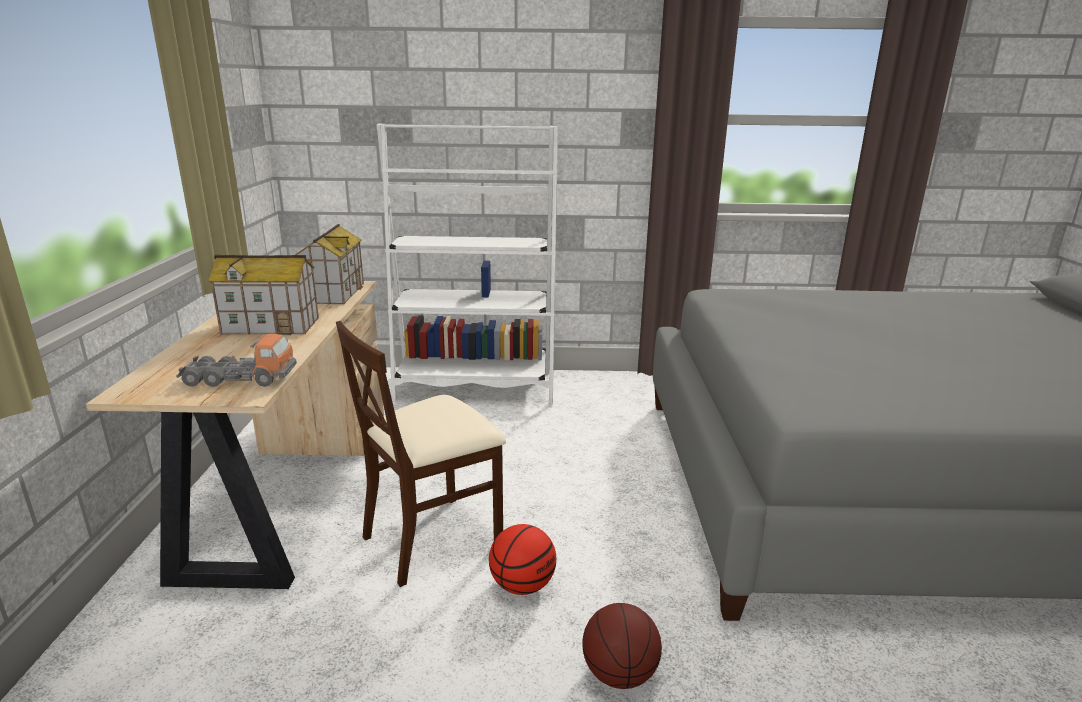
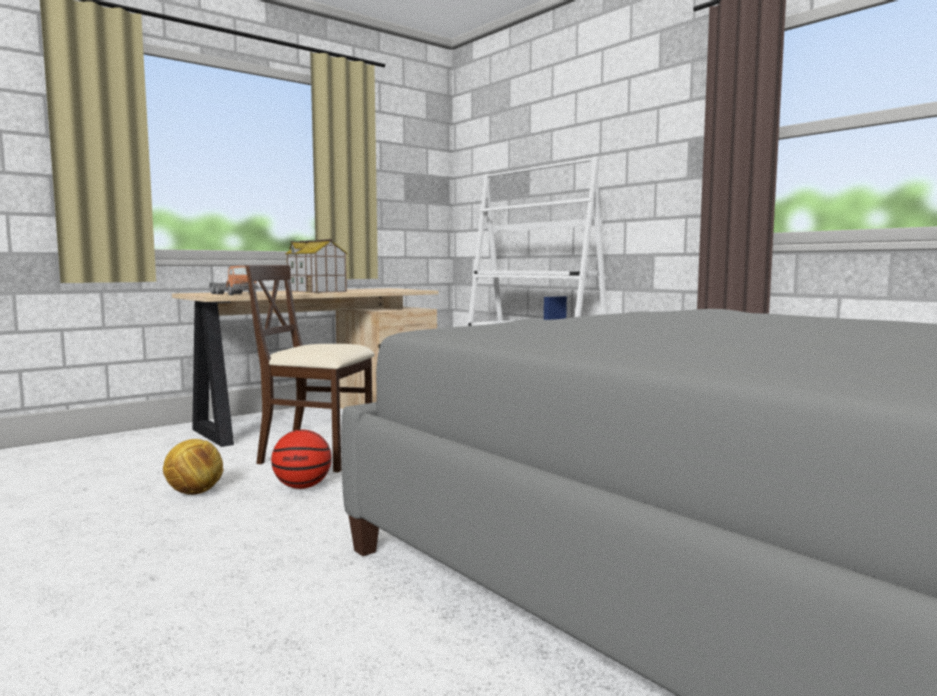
camera: 50 degrees right, 15 degrees down
(333, 293) = (395, 290): toy house -> none
(450, 667) = (194, 493): none -> football
(619, 674) = (239, 533): basketball -> none

